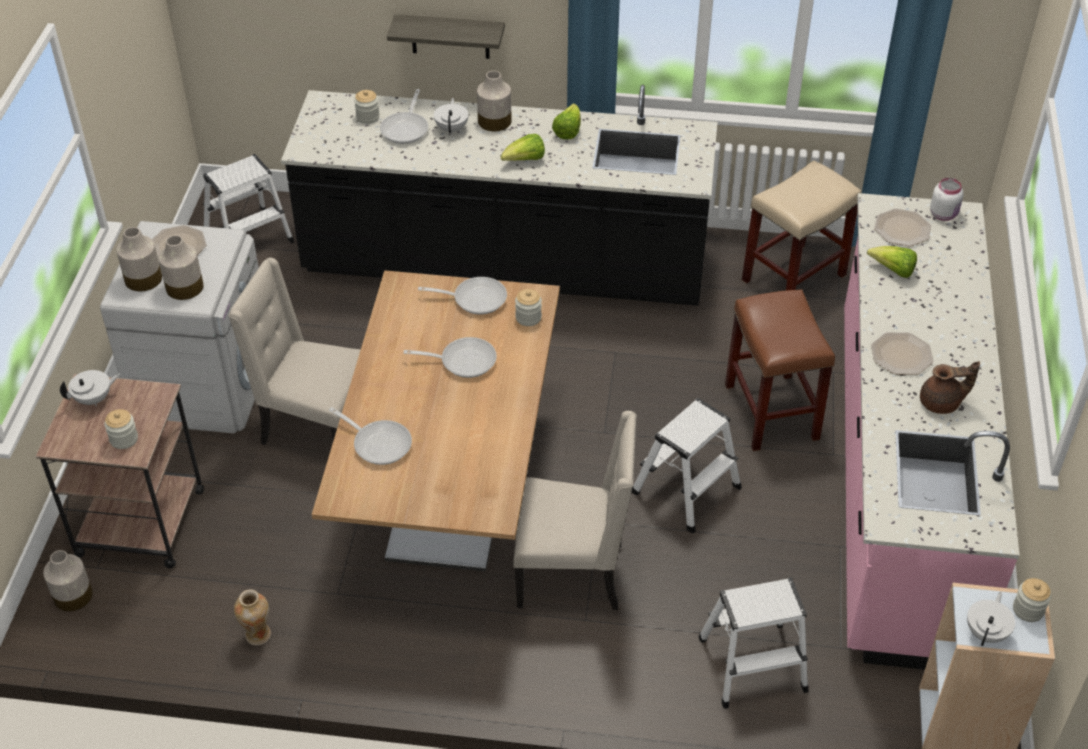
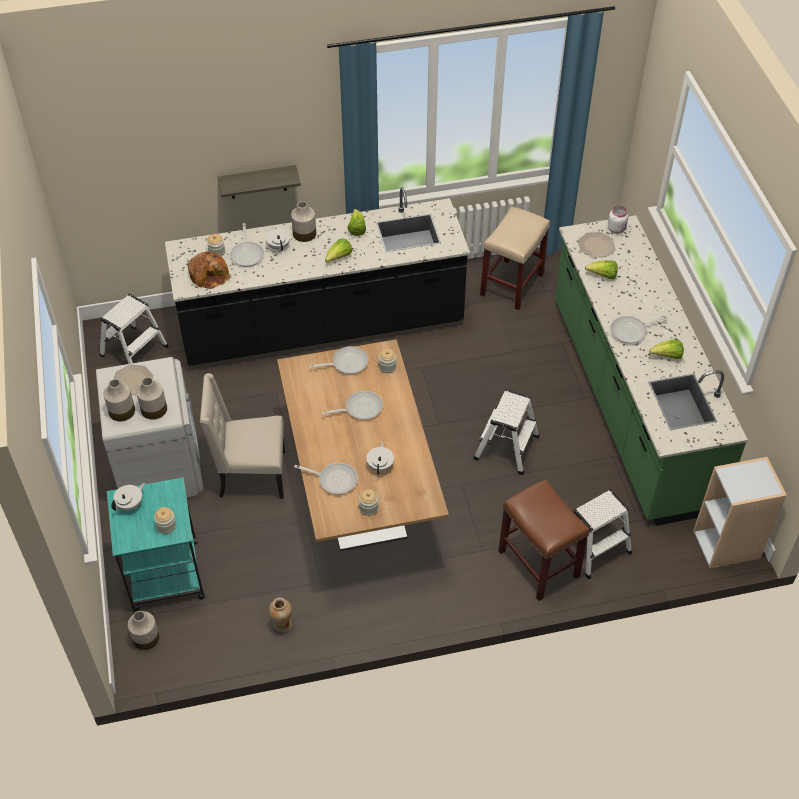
camera: 20 degrees left, 5 degrees up
(141, 521) = (165, 574): brown cart -> turquoise cart
(343, 142) = (209, 275): none -> bread
(573, 573) = (462, 523): beige chair -> none
(772, 412) = (537, 381): brown stool -> brown stool (539, 564)
(897, 479) = (629, 403): pink counter -> green counter
(902, 355) = (631, 331): plate -> frying pan
(941, 403) = (667, 356): brown teapot -> lettuce
(987, 632) = (745, 491): white teapot -> white teapot (380, 466)
(1028, 609) = (761, 470): jar -> jar (368, 508)

